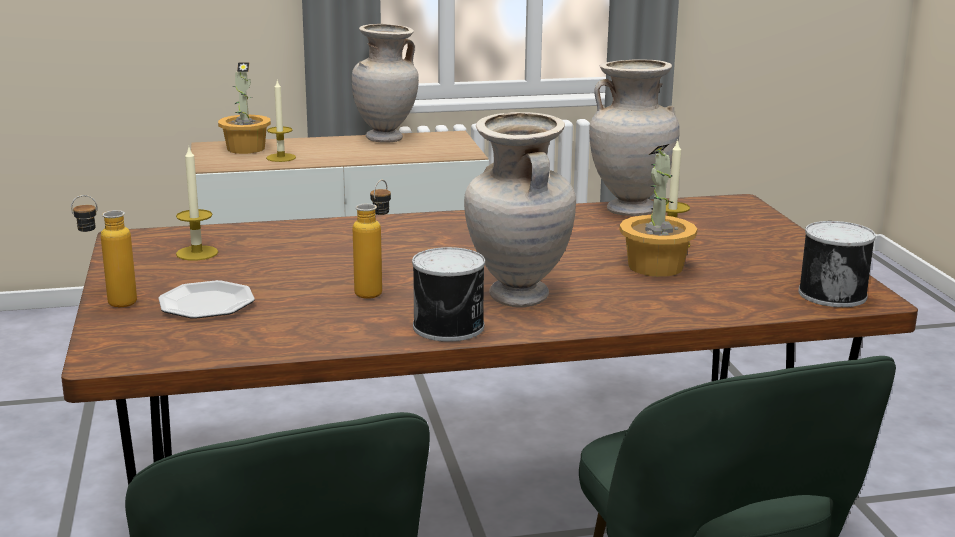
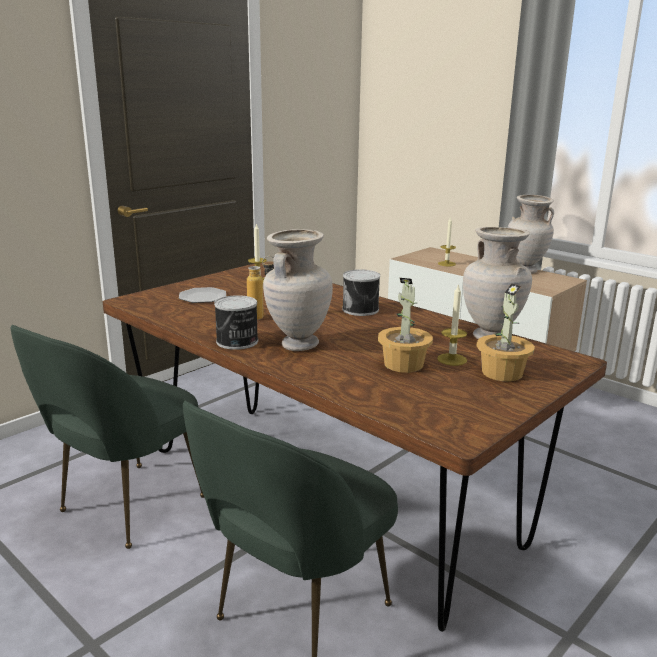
camera: 55 degrees right, 0 degrees up
(110, 304) = (181, 285): bottle -> none
(246, 148) = (444, 255): potted plant -> potted plant (502, 372)
(832, 294) = (448, 423): can -> can (361, 309)

